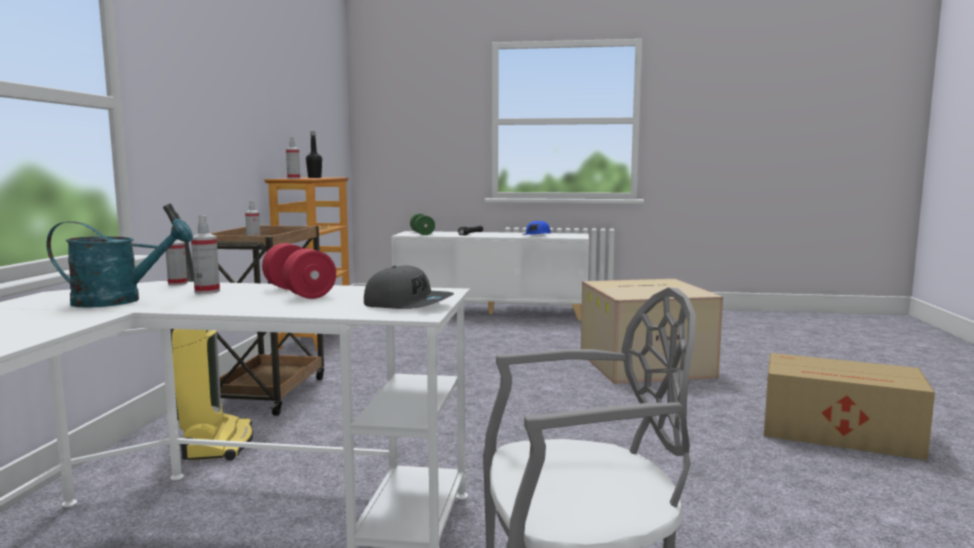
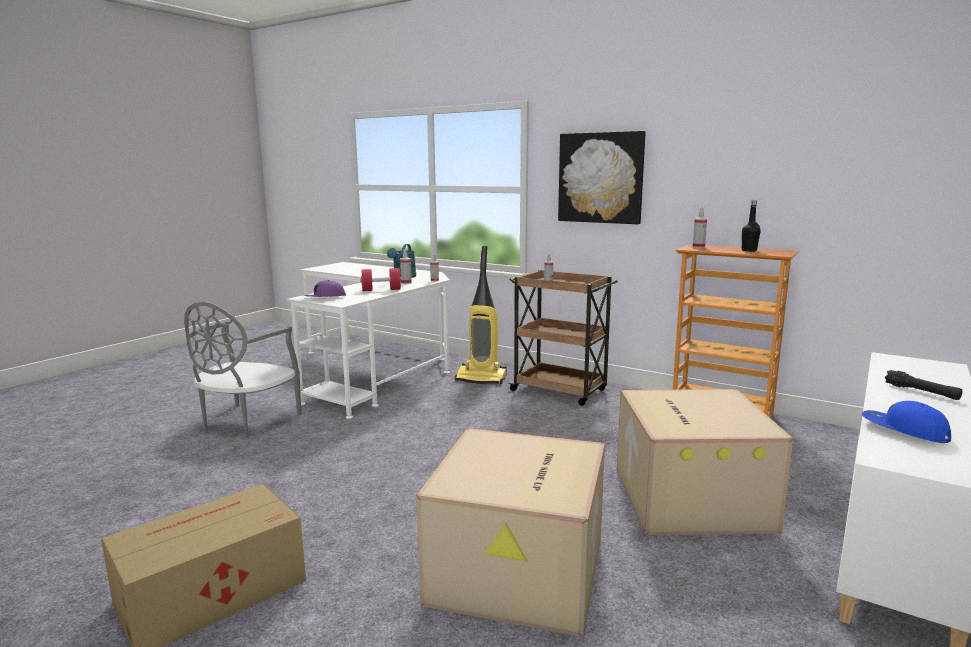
camera: 115 degrees right, 5 degrees up
(196, 96) = (600, 178): none -> picture
(408, 304) = (324, 298): grey cap -> purple cap
(422, 233) = (914, 367): green dumbbell -> none
(496, 341) = (688, 498): none -> cardboard box

